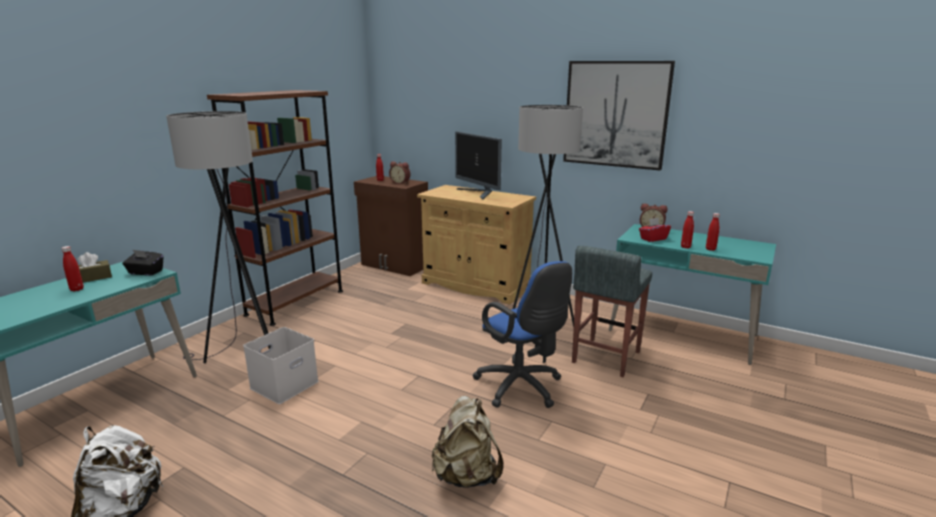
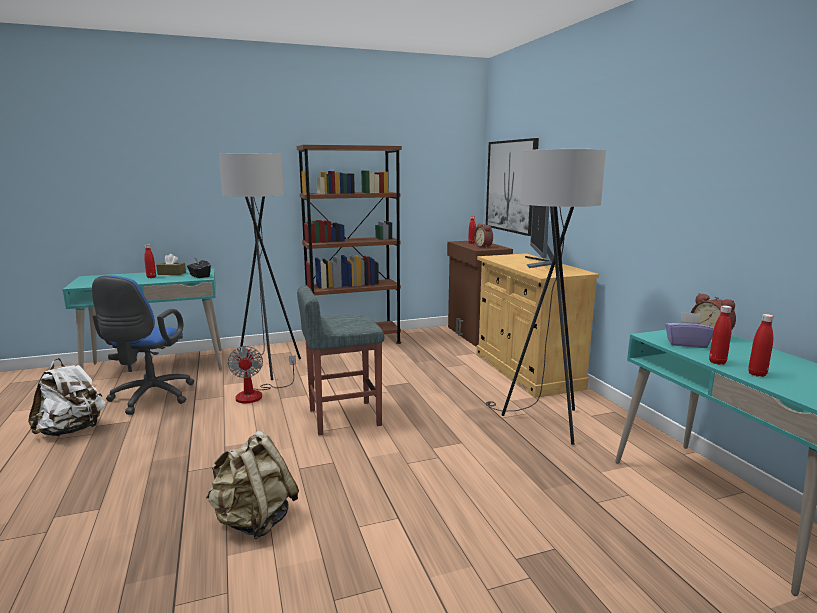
camera: 40 degrees right, 5 degrees down
(284, 384) = (257, 394): white storage box -> fan
(522, 388) = (420, 475): blue office chair -> blue office chair (150, 398)
(605, 357) = (563, 487): grey stool -> grey stool (343, 417)
(615, 114) = (690, 166): picture -> picture (511, 186)
(653, 239) = (686, 344): red tissue box -> purple tissue box

